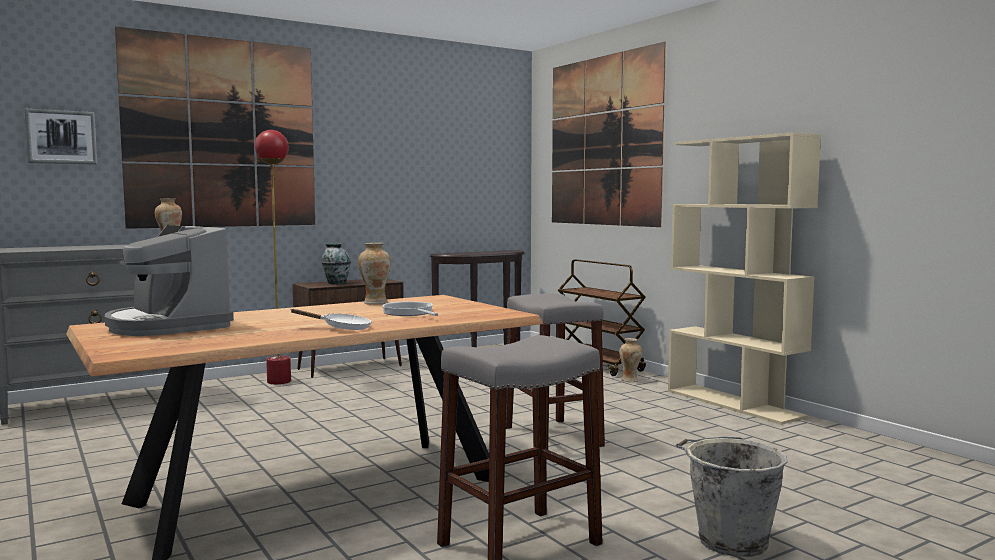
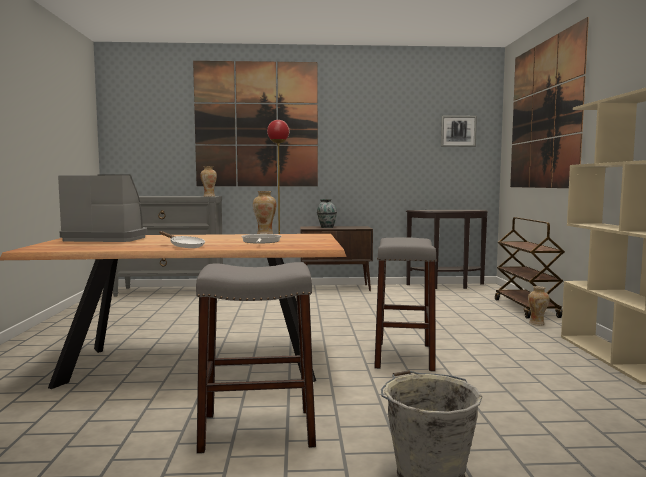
camera: 30 degrees right, 0 degrees up
(61, 137) = (162, 130): picture -> picture (458, 131)
(168, 326) = (108, 238): coffee machine -> coffee machine turned 105 degrees clockwise

